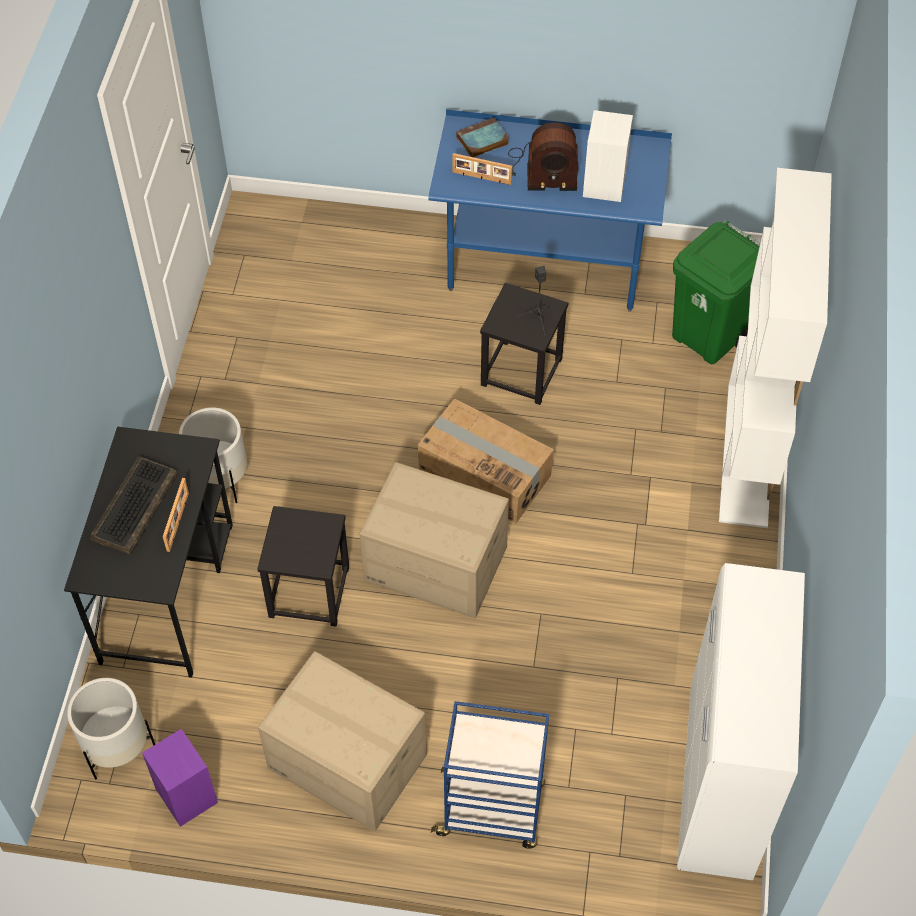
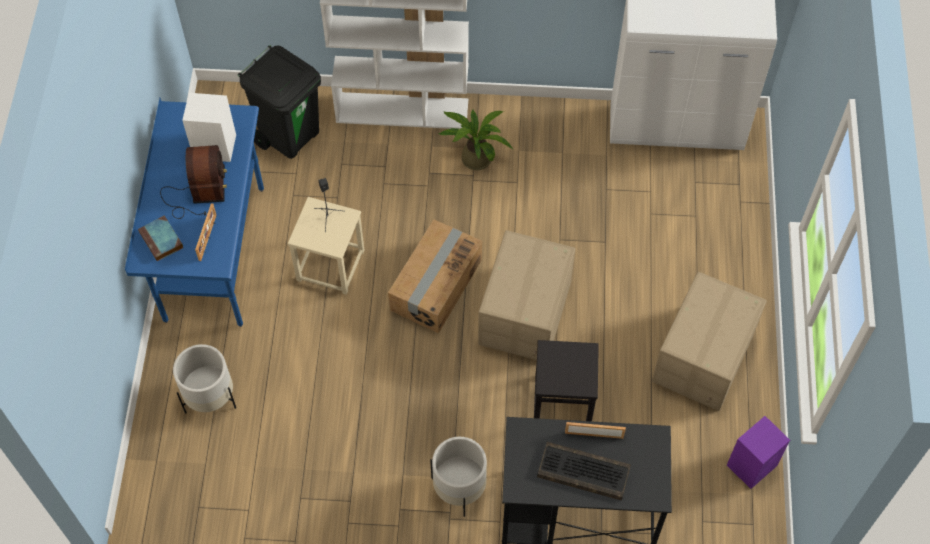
camera: 95 degrees left, 5 degrees up
(118, 748) = (722, 523): white planter -> white planter (210, 397)
(492, 810) = (722, 261): blue cart -> none
(521, 372) = (331, 265): black stool -> beige stool
(675, 528) = (474, 156): none -> potted plant
(709, 338) = (290, 135): green trash can -> black trash can

